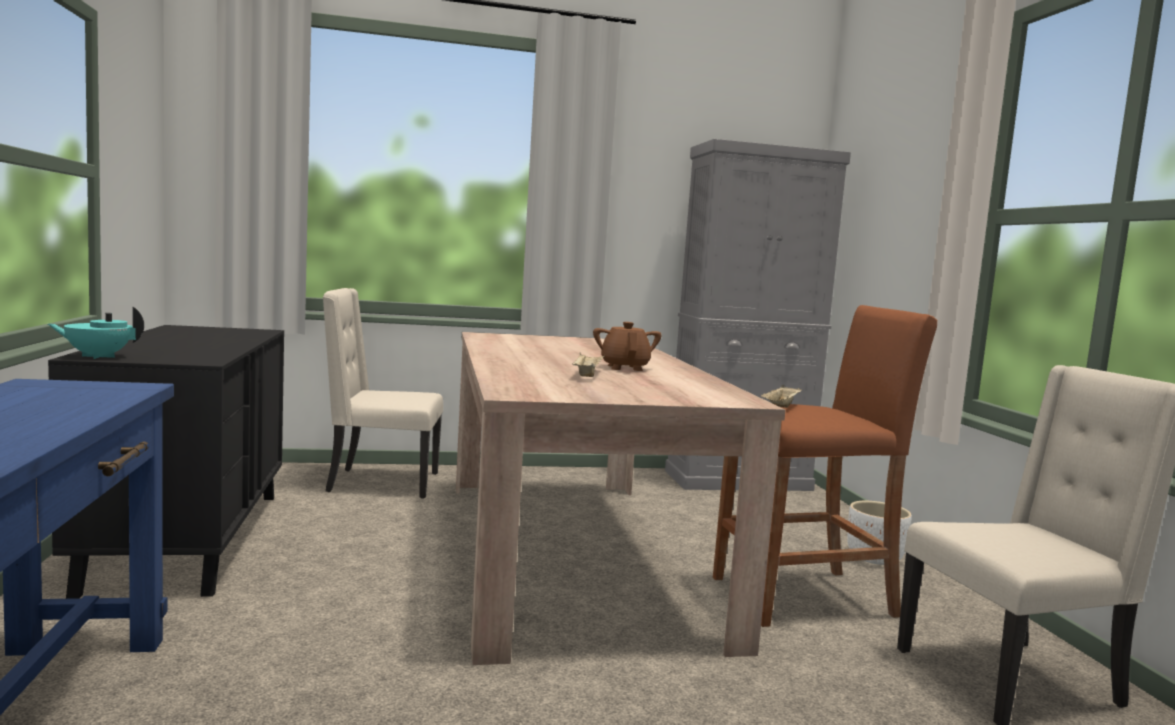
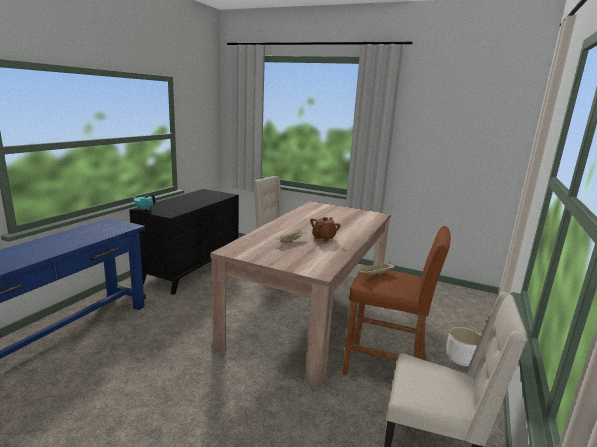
camera: 35 degrees right, 10 degrees up
(738, 480) = (450, 293): grey cabinet -> none

